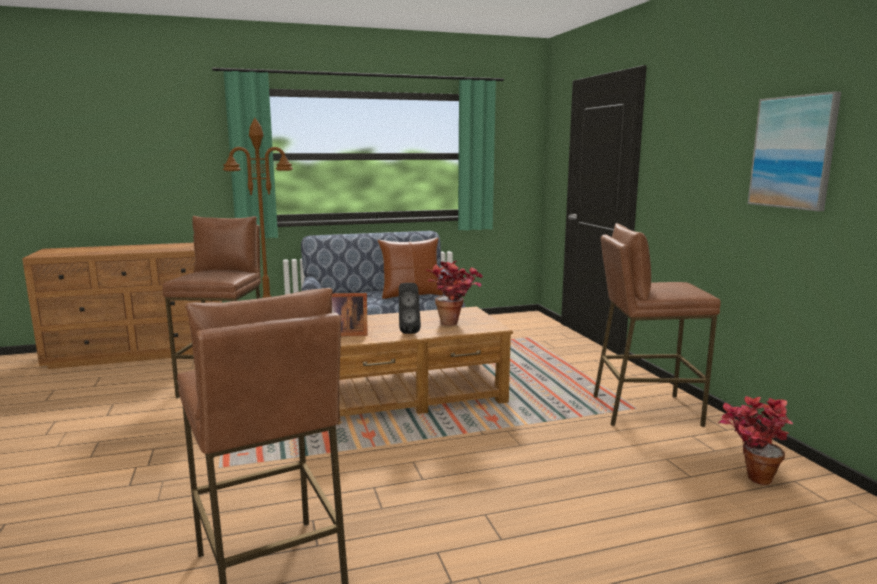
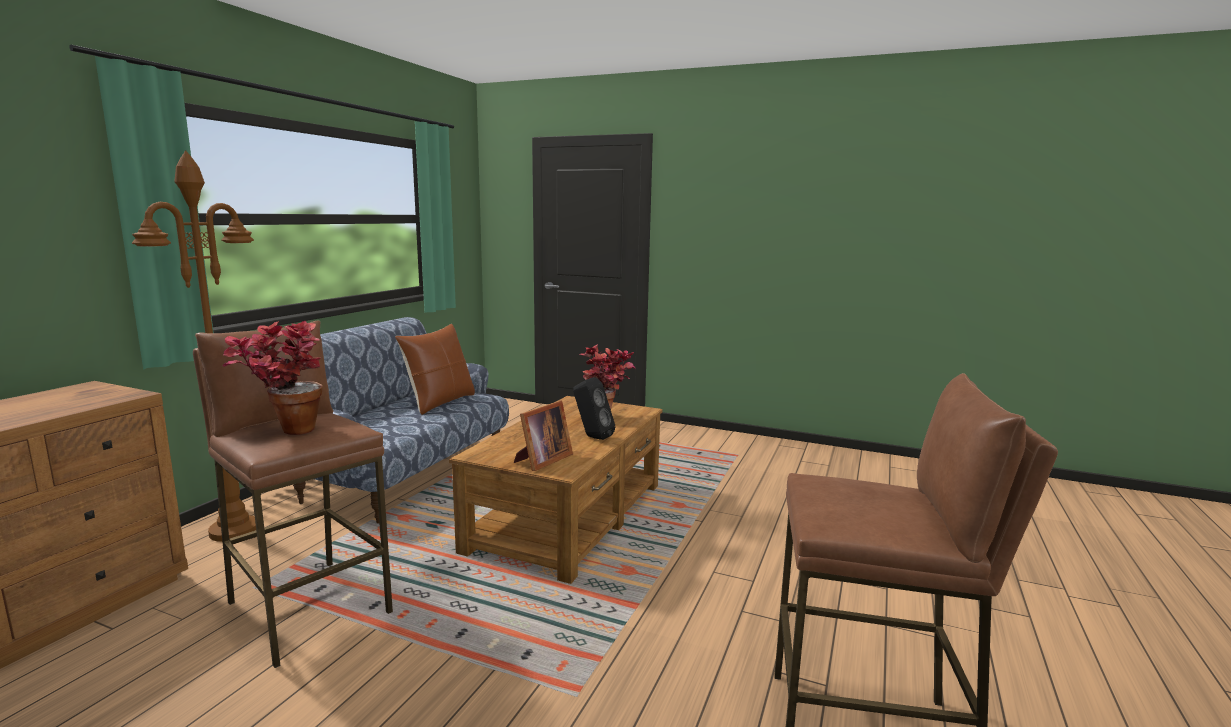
camera: 50 degrees left, 0 degrees up
(644, 410) = (743, 454): brown stool -> none
(749, 477) = (873, 474): potted plant -> potted plant (285, 431)
(793, 152) = (838, 221): picture -> none

